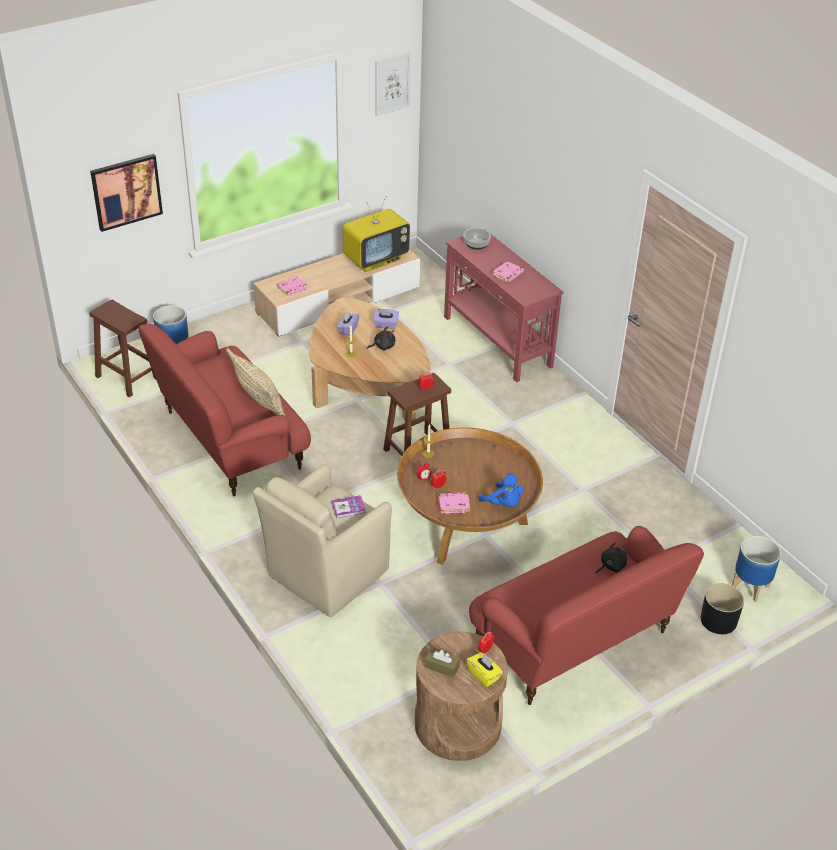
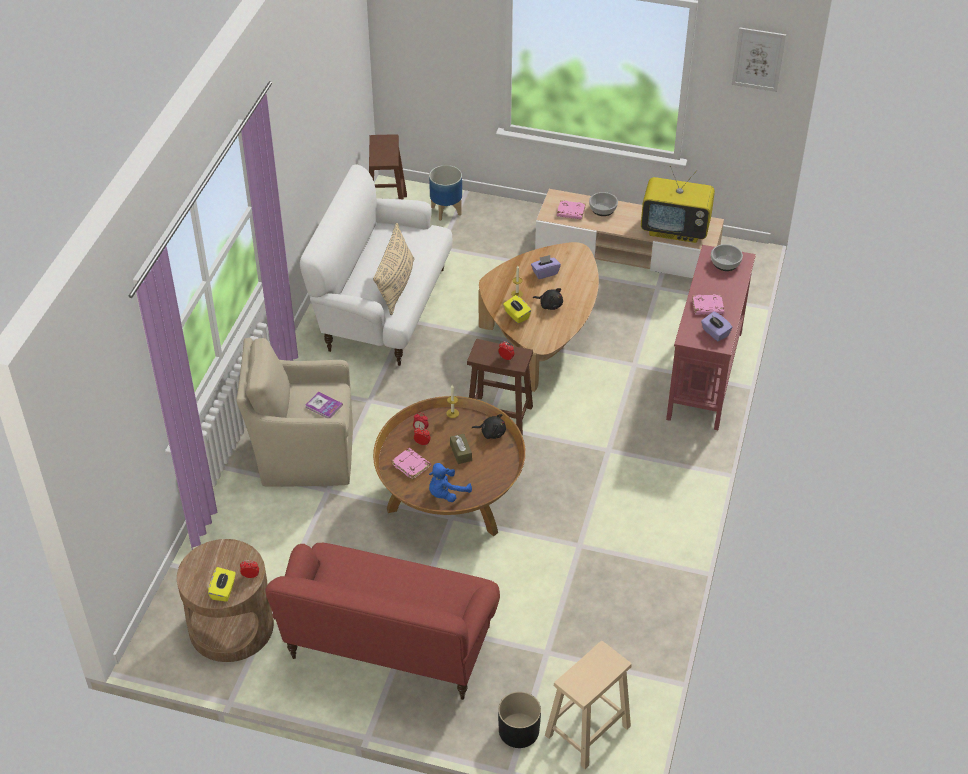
camera: 50 degrees right, 5 degrees up
(126, 191) = (441, 44): picture -> none
(230, 442) = (383, 309): red sofa -> white sofa
(310, 274) = (602, 209): none -> bowl
(372, 366) = (516, 315): none -> yellow tissue box
(385, 325) = (579, 289): purple tissue box -> purple tissue box (715, 333)
(442, 666) = (209, 561): brown tissue box -> brown tissue box (461, 452)
(503, 503) = (446, 493): blue plush toy -> blue plush toy turned 45 degrees clockwise
(611, 566) = (443, 602): black plush toy -> black plush toy (491, 433)
(750, 587) = (587, 732): planter -> beige stool

